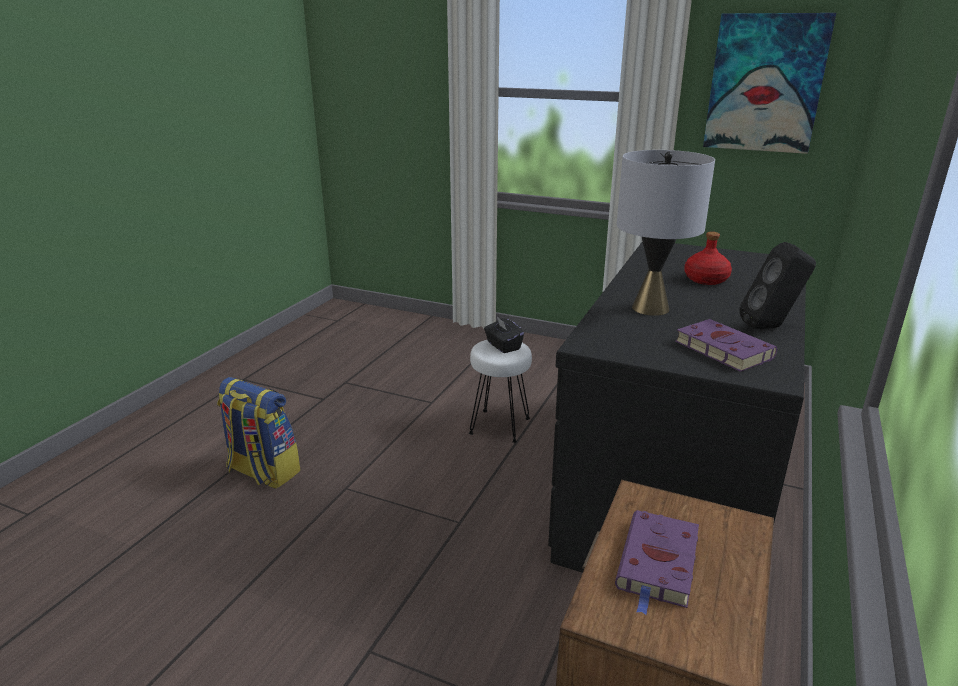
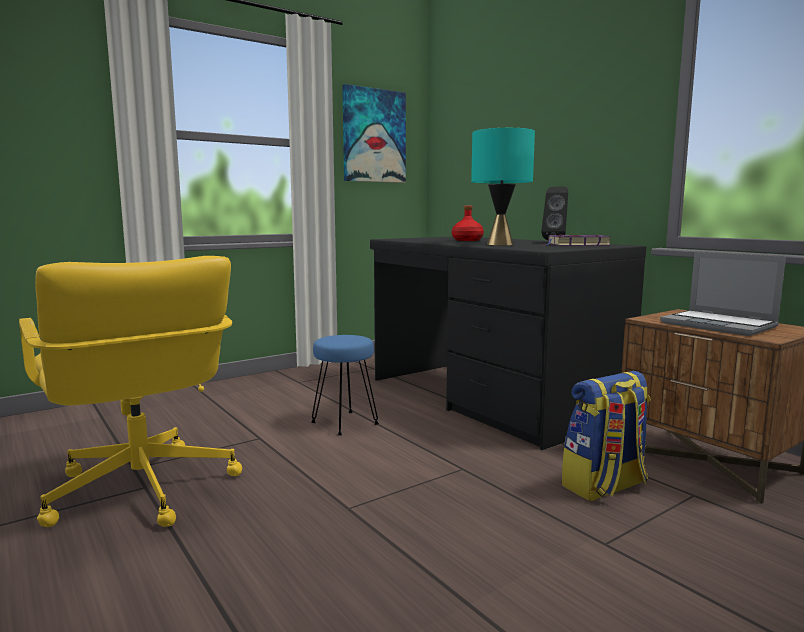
camera: 60 degrees left, 15 degrees down
(262, 472) = (243, 554): backpack -> backpack (604, 486)
(318, 400) = (141, 490): none -> yellow office chair
(500, 425) = (344, 423): white stool -> blue stool
(503, 346) = (340, 338): black tissue box -> none
(650, 308) = (500, 244): grey table lamp -> turquoise table lamp
(658, 565) = (720, 325): purple book -> laptop

